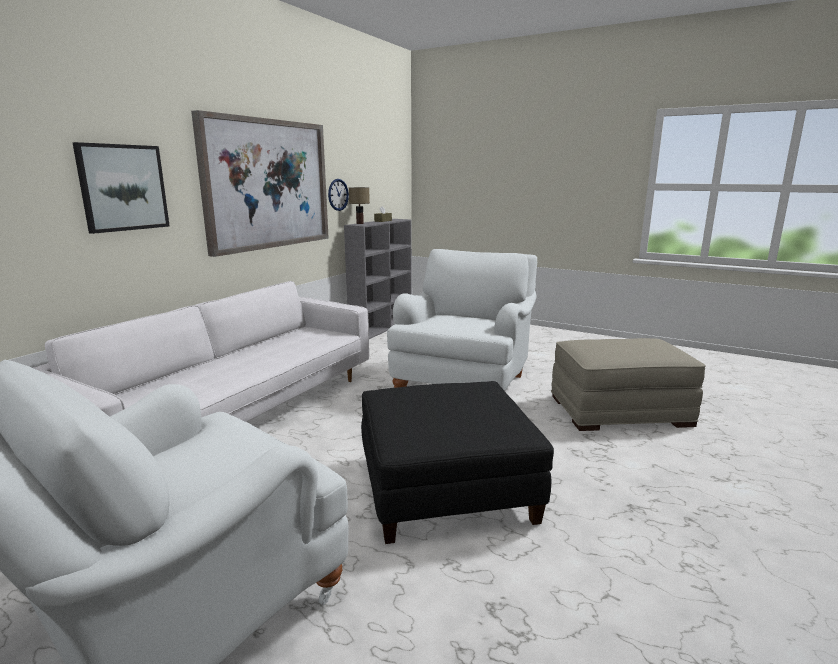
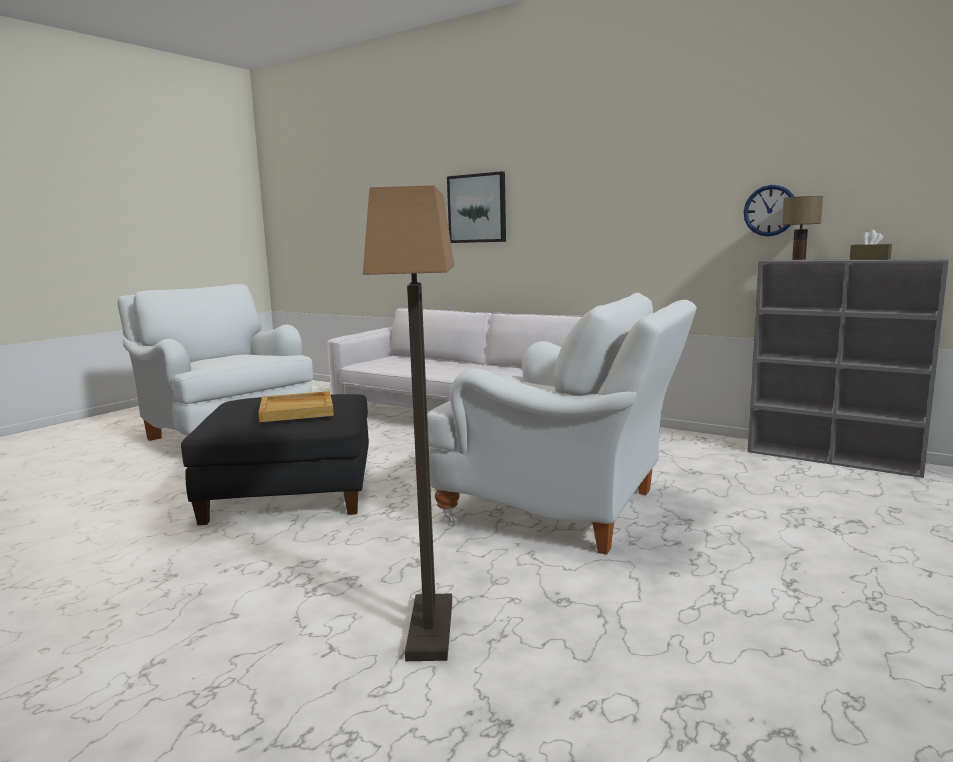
camera: 95 degrees right, 5 degrees down
(267, 184) = (626, 200): picture -> none
(464, 397) = (297, 410): none -> beige tray
(619, 410) = (431, 630): beige ottoman -> floor lamp

